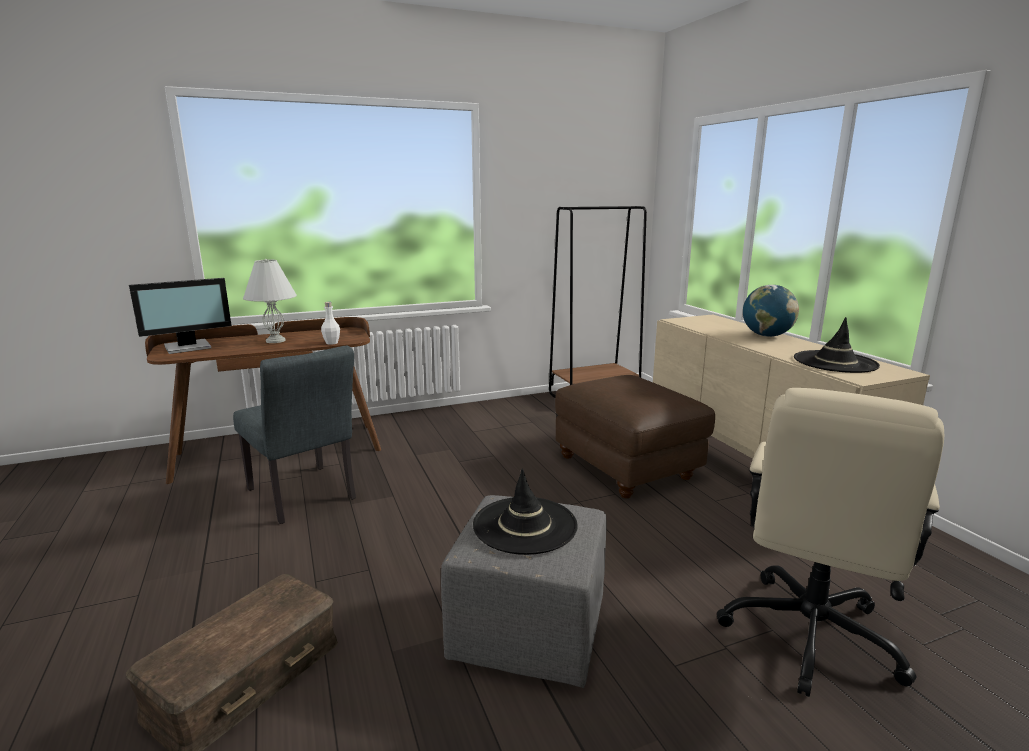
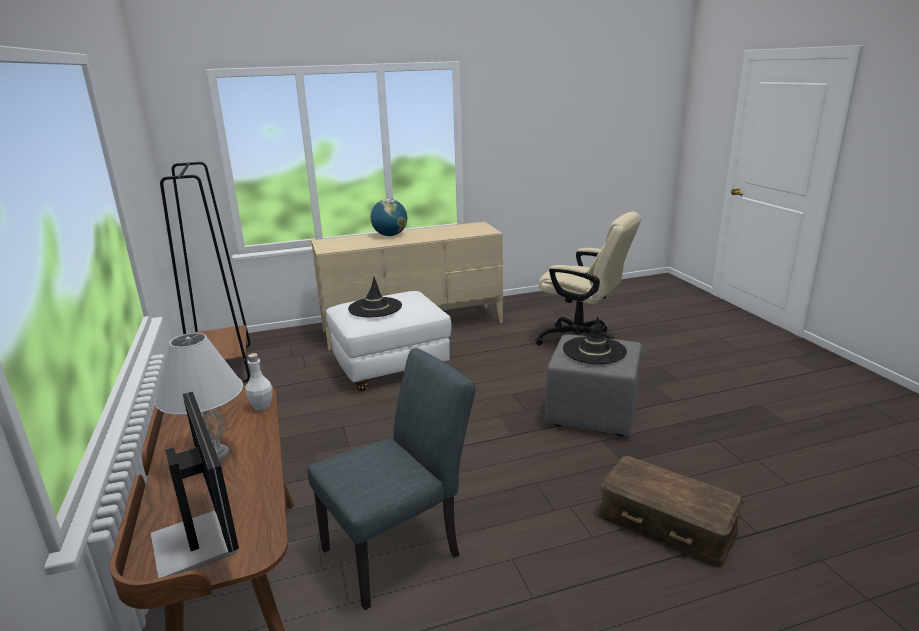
camera: 85 degrees left, 5 degrees up
(627, 466) = (391, 366): brown ottoman -> white ottoman
(835, 362) = (458, 231): black hat -> black hat (375, 307)

